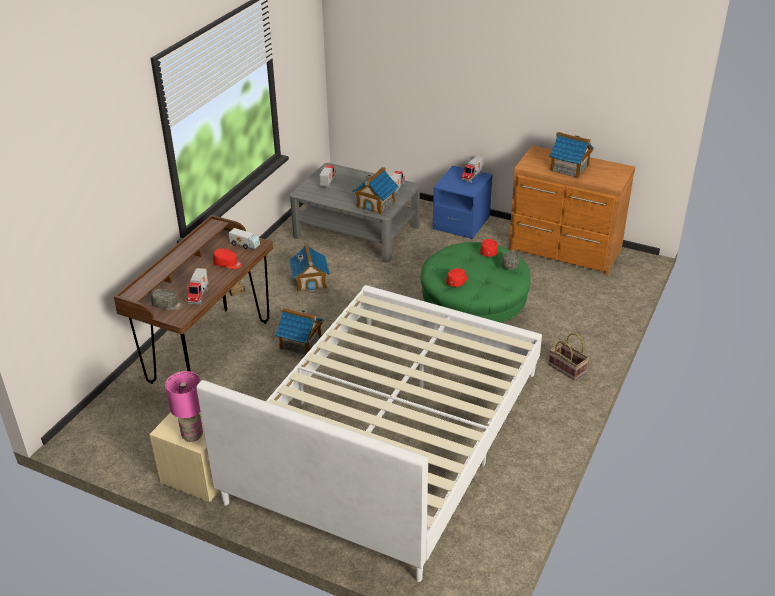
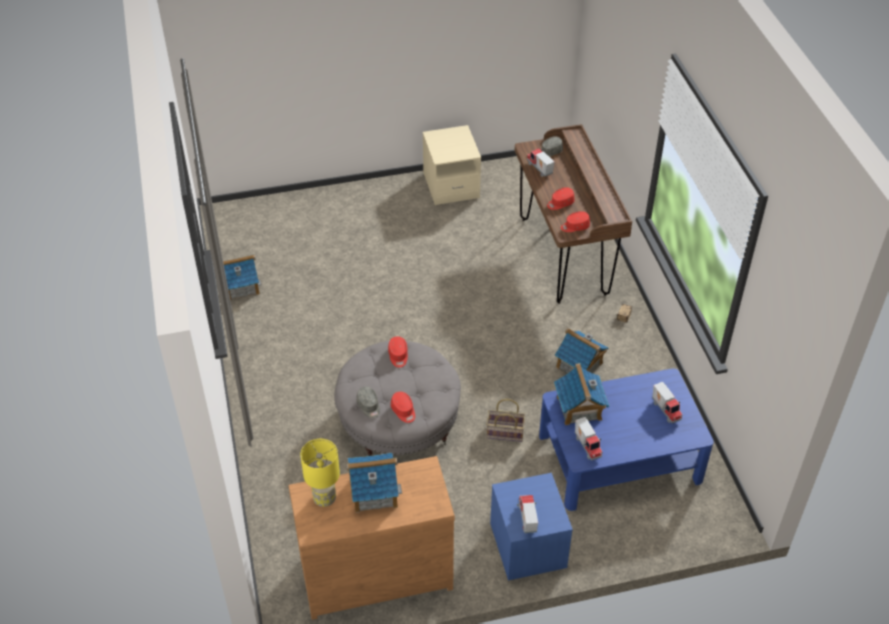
camera: 140 degrees right, 10 degrees up
(192, 435) = (441, 137): pink table lamp -> none
(245, 244) = (575, 226): toy truck -> red cap
(300, 342) = (507, 302): toy house -> toy house (240, 286)
(356, 231) = (619, 457): grey coffee table -> blue coffee table
(388, 434) = (358, 271): white bed -> none
(473, 311) = (399, 422): green ottoman -> grey ottoman
(568, 369) = (264, 406): basket -> basket (504, 433)
(603, 177) = (324, 498): none -> yellow table lamp

